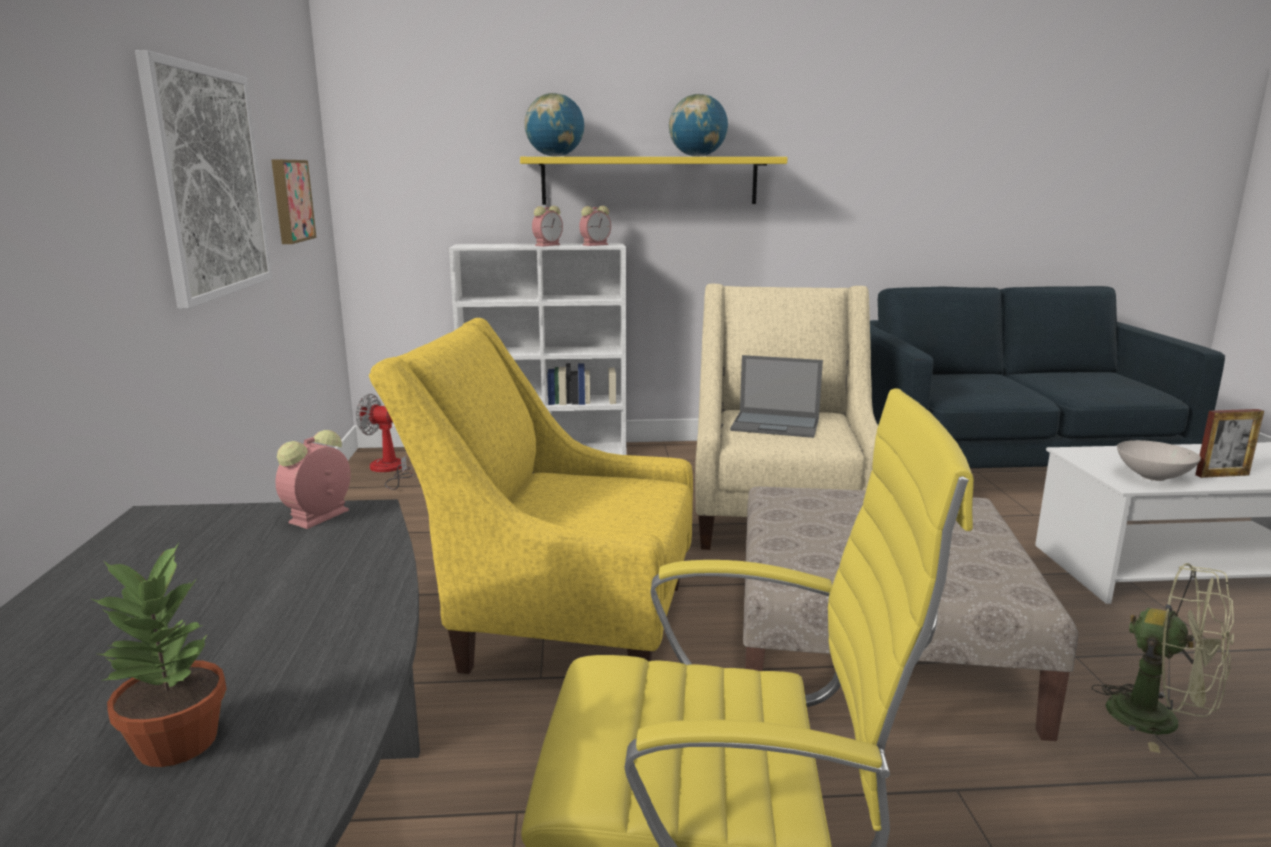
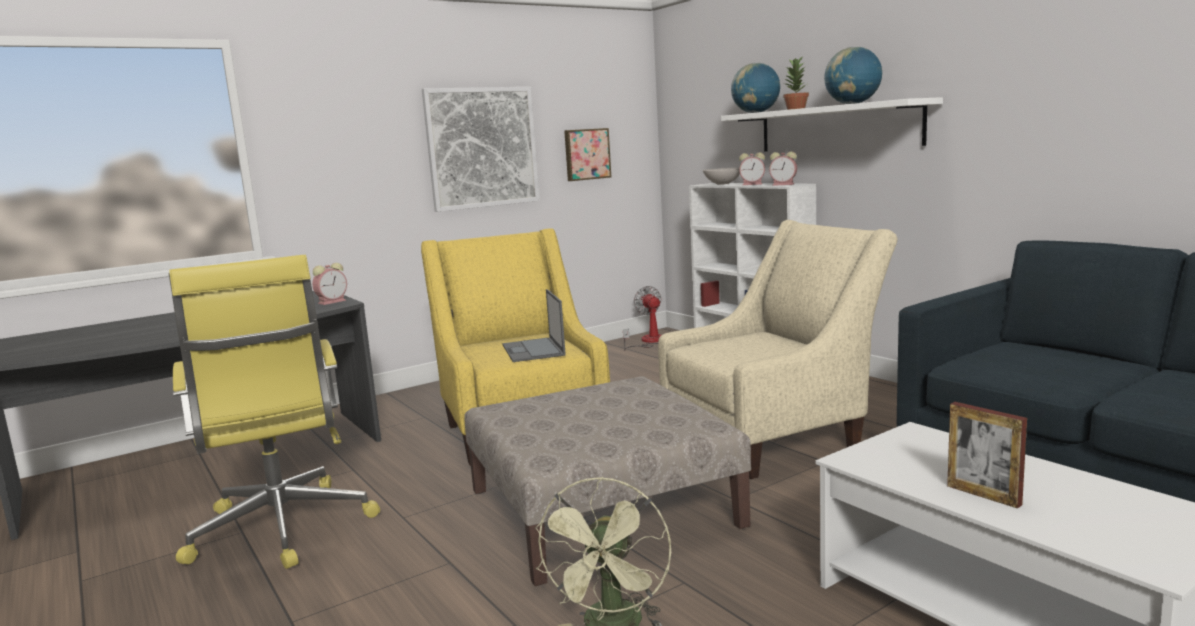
camera: 60 degrees right, 5 degrees down
(179, 743) = (161, 331): potted plant -> potted plant (796, 109)
(317, 517) = (333, 301): alarm clock -> alarm clock turned 135 degrees clockwise
(650, 181) = (837, 127): yellow shelf -> white shelf
(776, 425) = (747, 345): laptop -> laptop (533, 350)
(1154, 477) = (898, 467): white bowl -> white bowl (722, 184)

